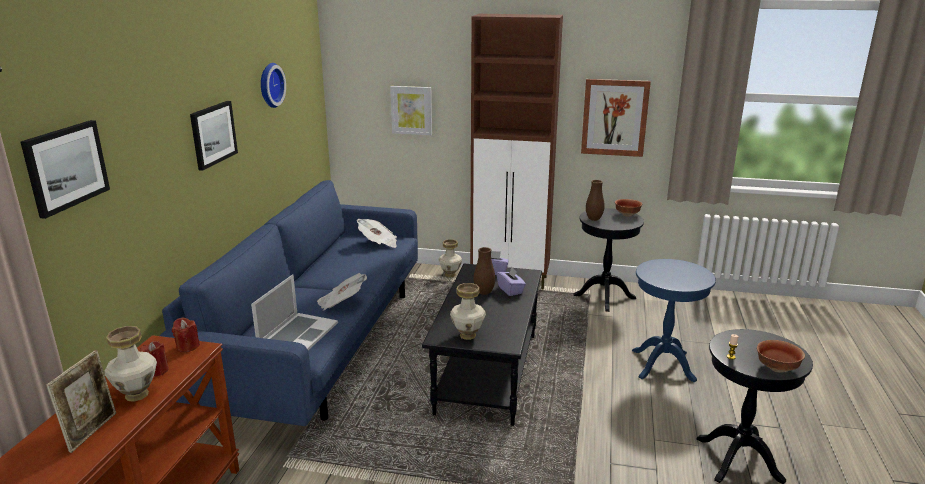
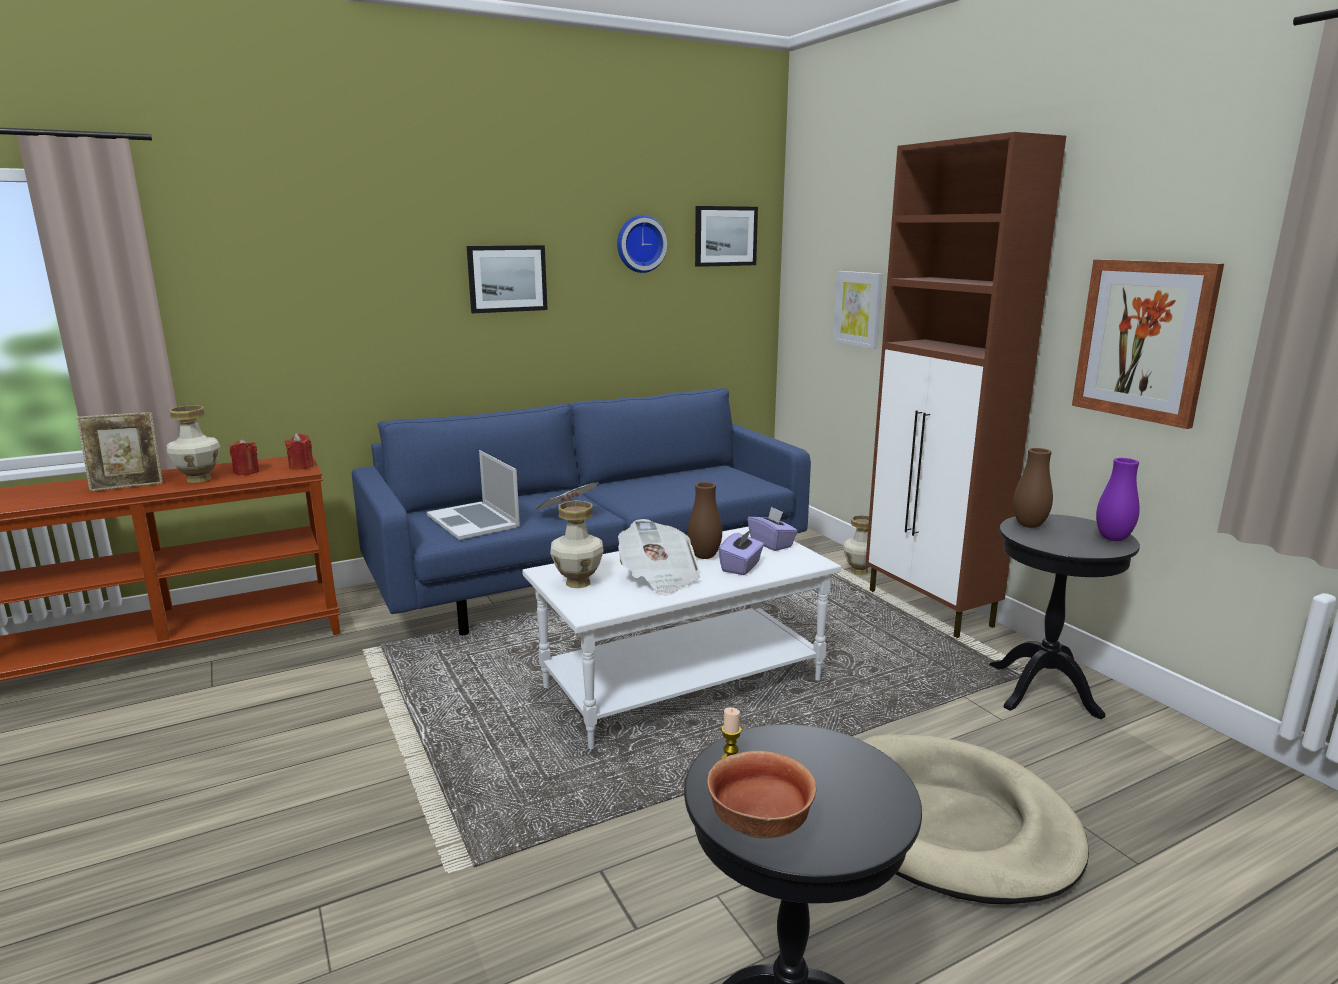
camera: 50 degrees right, 5 degrees down
(66, 167) = (254, 256): picture -> picture (725, 236)
(297, 334) = (473, 520): laptop -> laptop turned 75 degrees clockwise
(378, 243) = (733, 481): newspaper -> newspaper (658, 578)
(486, 372) = (682, 683): black coffee table -> white coffee table
(626, 214) = (1113, 538): bowl -> purple vase
(663, 365) = (950, 824): blue side table -> beige dog bed

